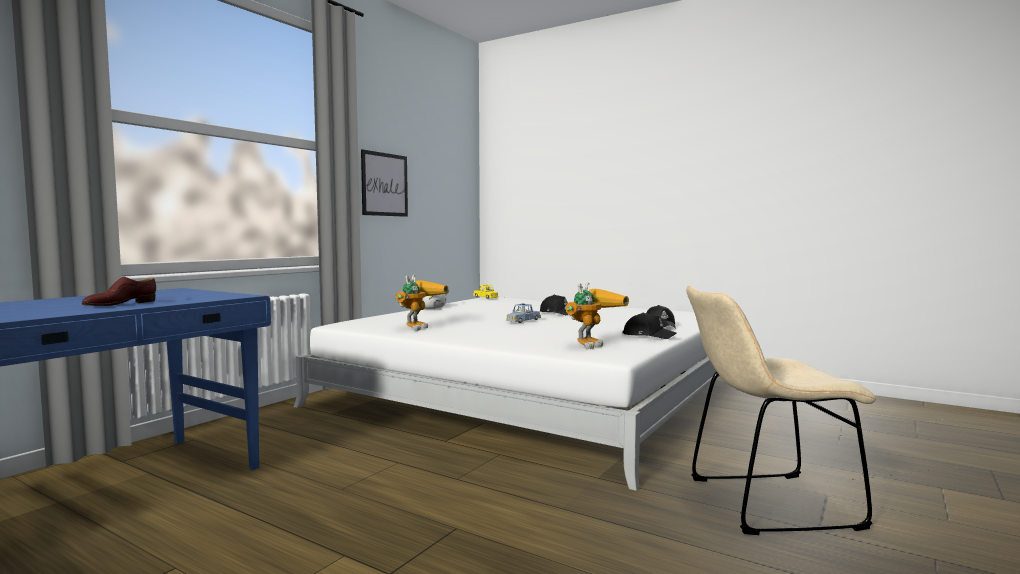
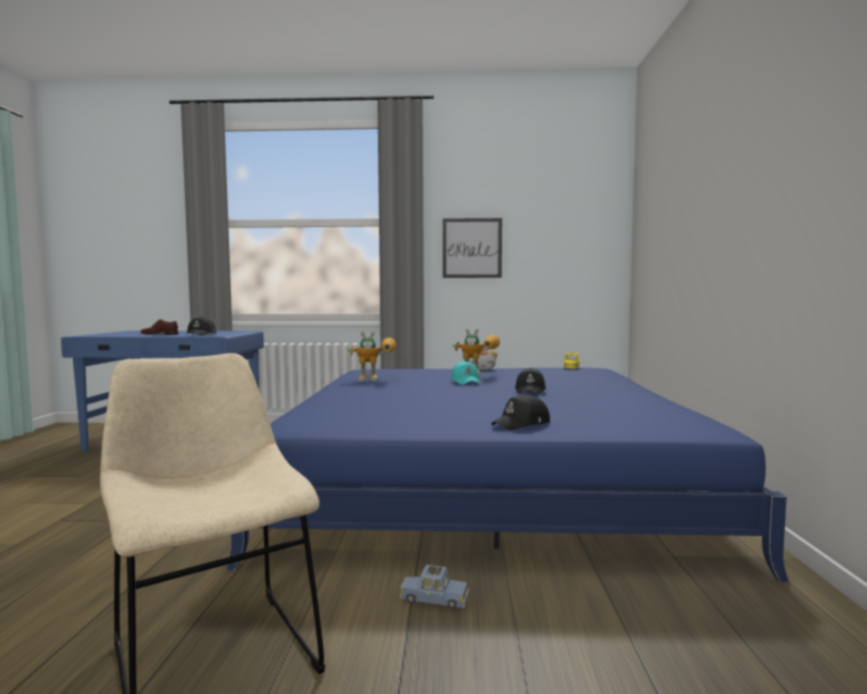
camera: 60 degrees right, 0 degrees up
(493, 315) = (465, 381): none -> turquoise cap
(523, 321) = (445, 389): blue toy car -> blue toy car (434, 599)
(534, 394) = (485, 478): white bed -> blue bed
(591, 344) = (350, 417): toy robot -> toy robot (479, 375)
(648, 335) = (438, 426): black cap -> black cap (201, 335)

